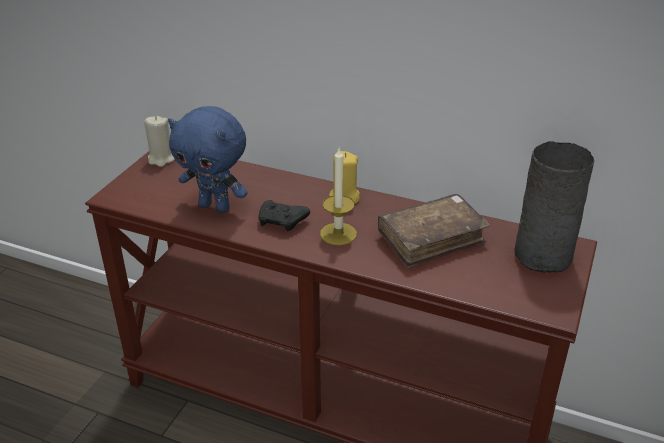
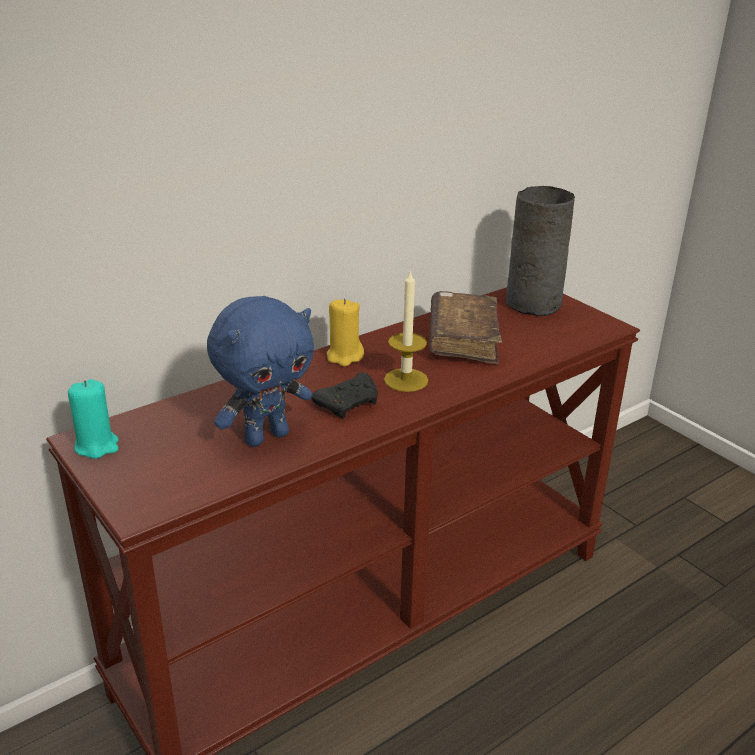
camera: 60 degrees left, 5 degrees down
(161, 159) = (97, 446): beige candle -> turquoise candle

